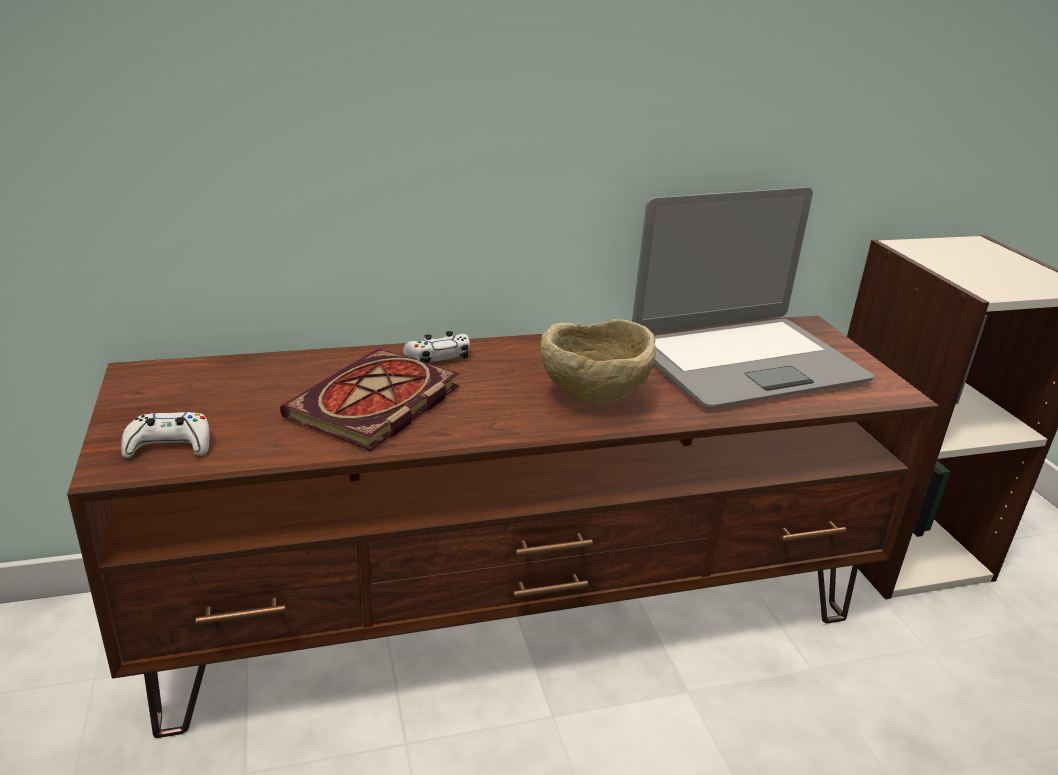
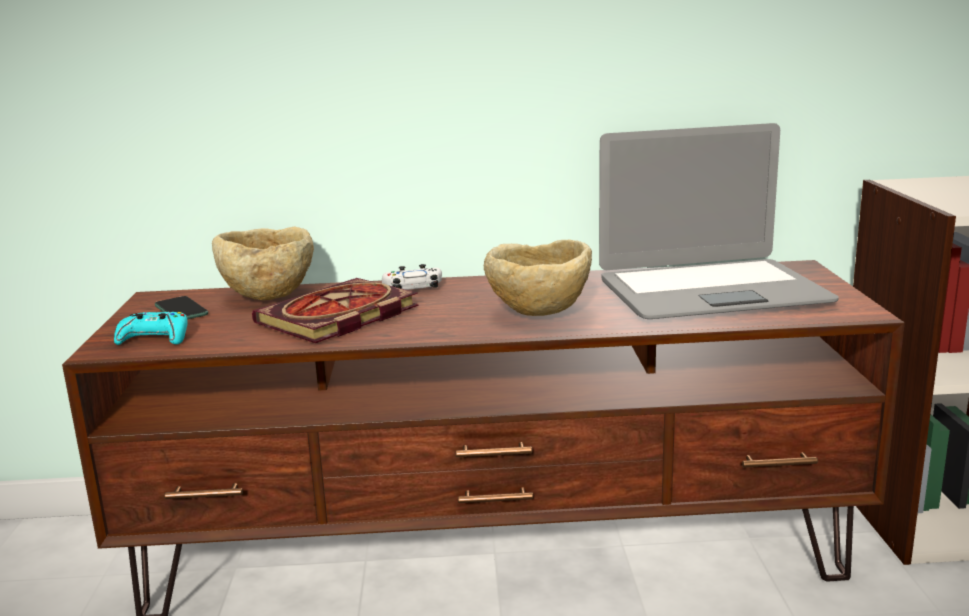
camera: 15 degrees right, 10 degrees down
(169, 445) = (154, 338): white game controller -> turquoise game controller
(181, 396) = (181, 310): none -> phone
(277, 369) = (268, 295): none -> beige bowl

